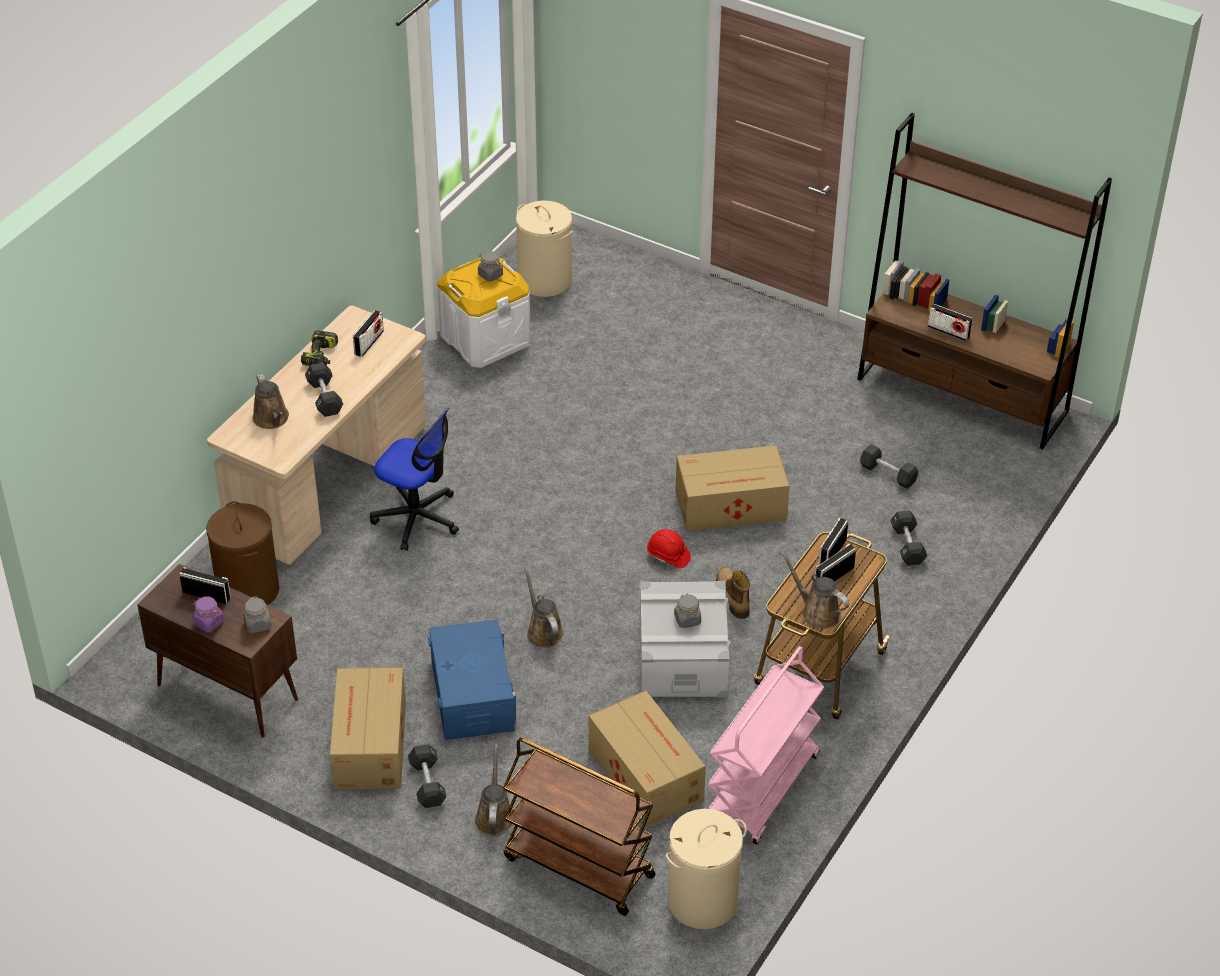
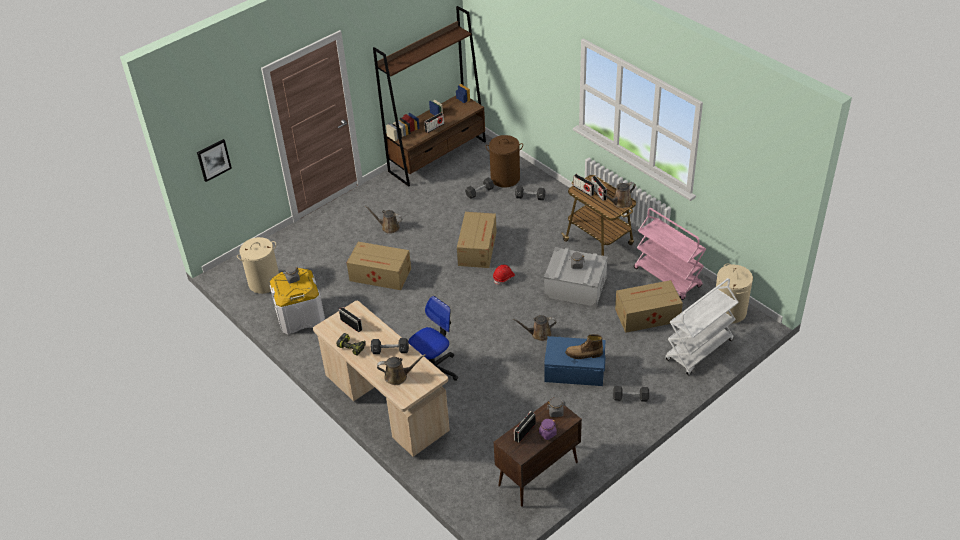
camera: 70 degrees left, 0 degrees up
(248, 590) = (460, 453): brown laundry basket -> brown laundry basket (505, 178)
(369, 746) = (597, 417): cardboard box -> cardboard box (381, 275)
(494, 816) = (659, 375): brown watering can -> brown watering can (388, 227)
(577, 867) = (699, 350): brown cart -> white cart
(599, 63) = (213, 160): none -> picture
(731, 597) = (541, 261): boot -> boot (584, 354)

